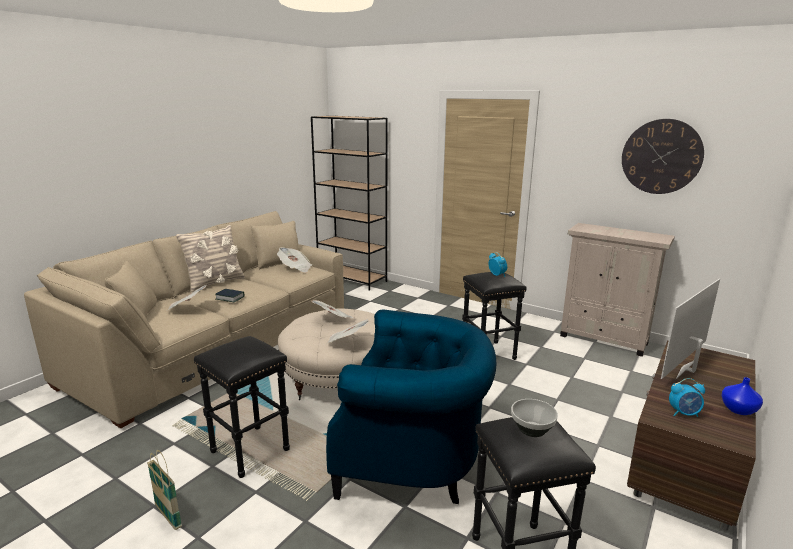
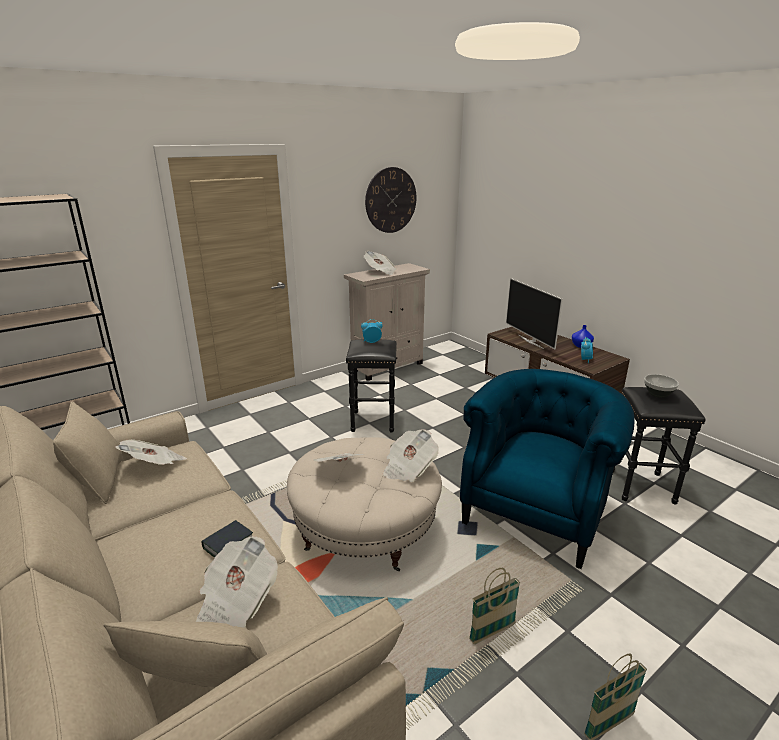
camera: 70 degrees left, 5 degrees up
(215, 283) = (124, 563): beige pillow -> none
(248, 450) = (492, 632): black stool -> basket
(612, 230) = (380, 272): none -> newspaper

